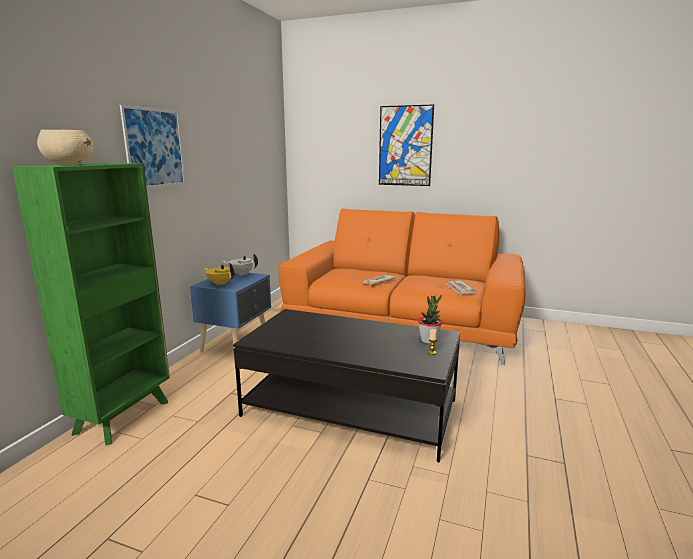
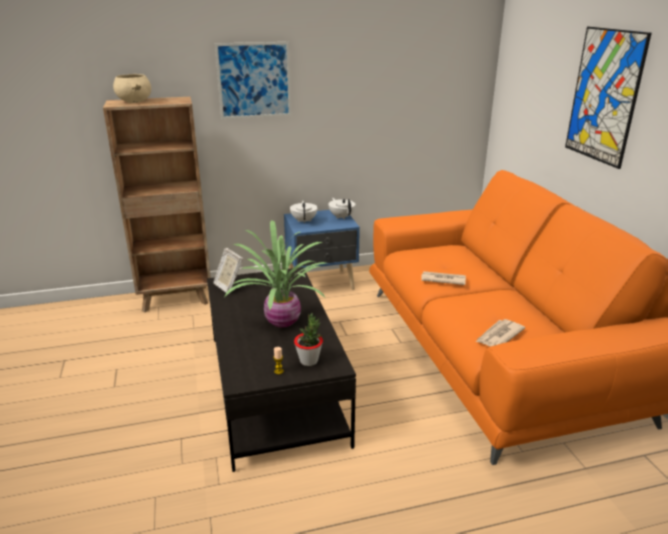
camera: 55 degrees right, 10 degrees up
(124, 416) = (177, 299): green bookcase -> brown bookcase
(220, 284) = (304, 221): yellow teapot -> white teapot
(267, 339) = (228, 286): none -> picture frame
(358, 334) = (282, 320): none -> potted plant

